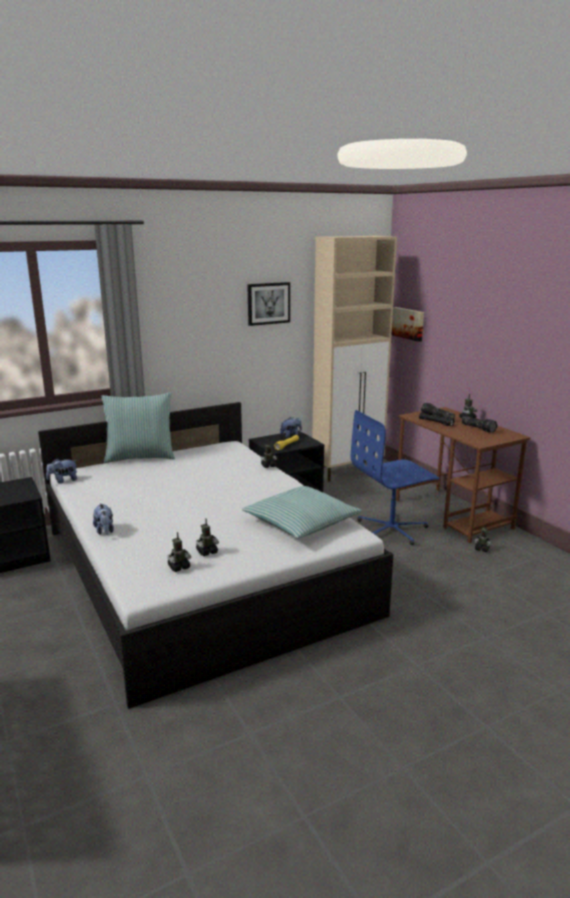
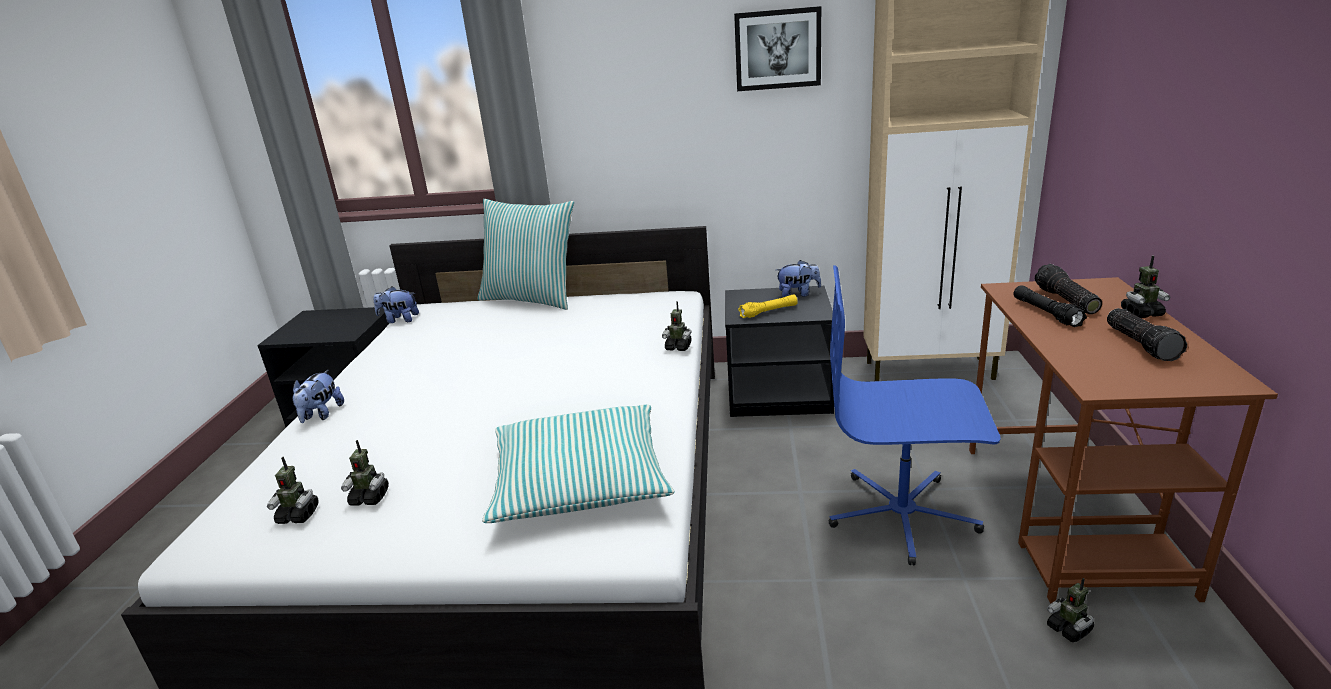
camera: 35 degrees right, 5 degrees up
(408, 323) = (1085, 87): picture -> none

